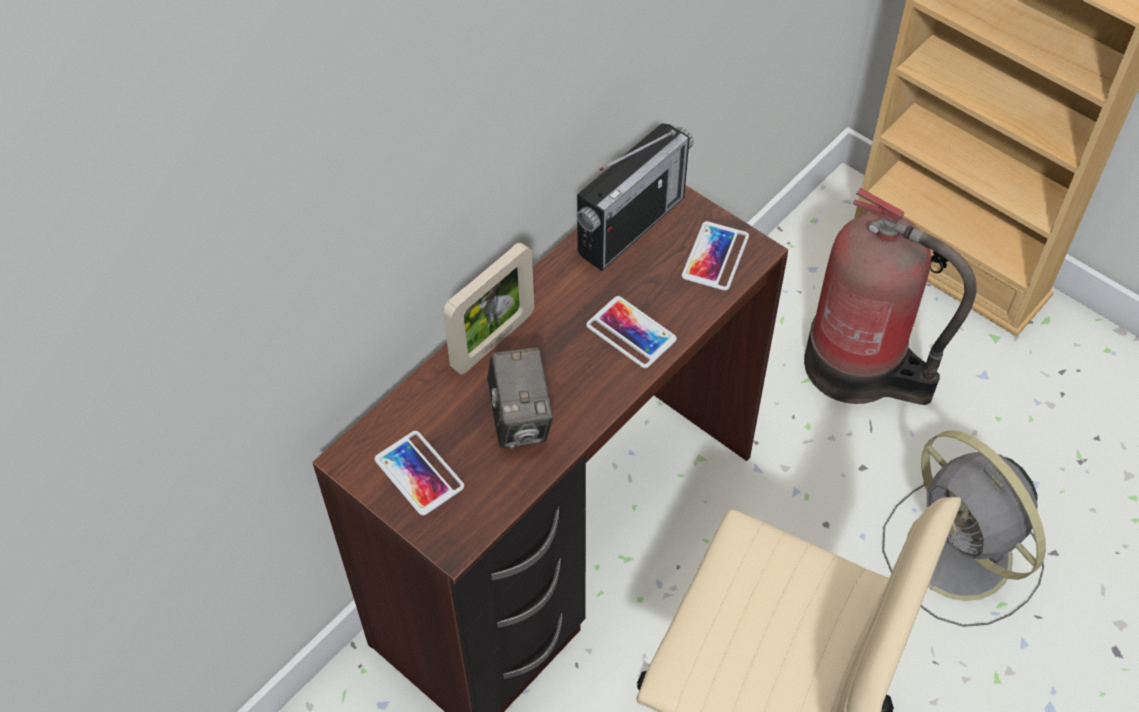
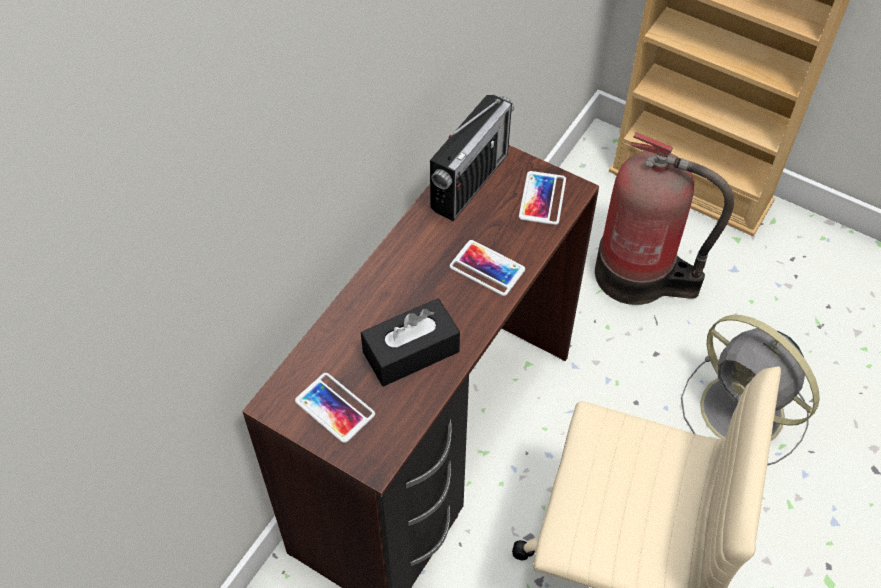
camera: 10 degrees left, 0 degrees up
(493, 341) = (375, 290): picture frame -> none
(520, 420) = (411, 352): camera -> black tissue box

